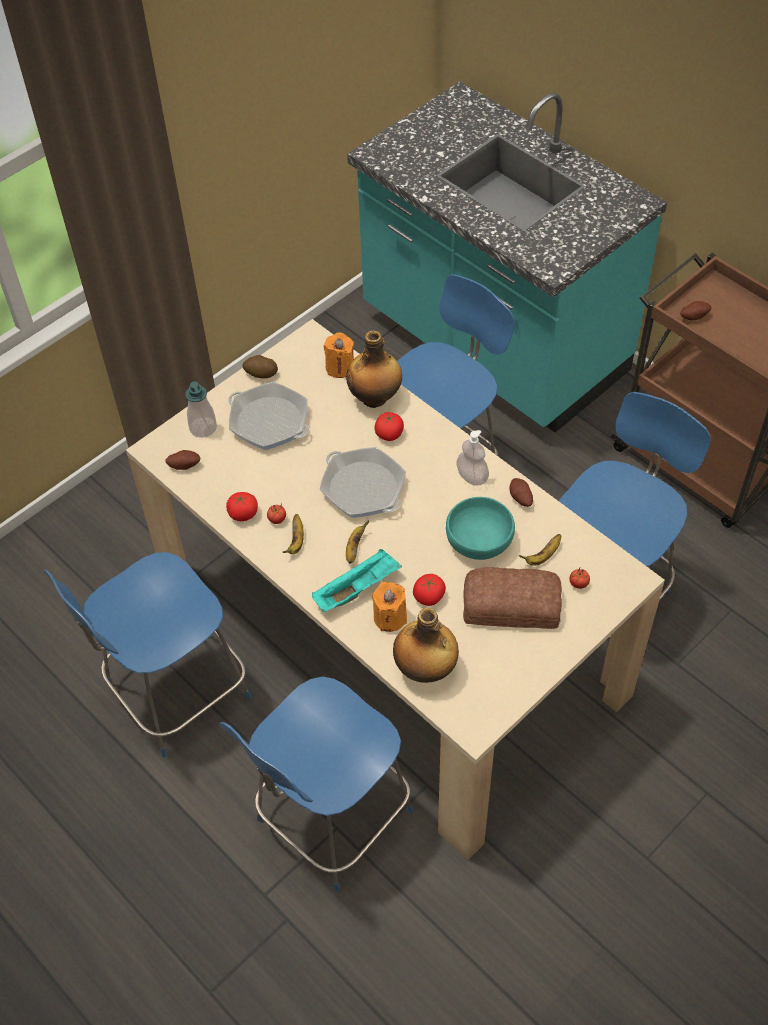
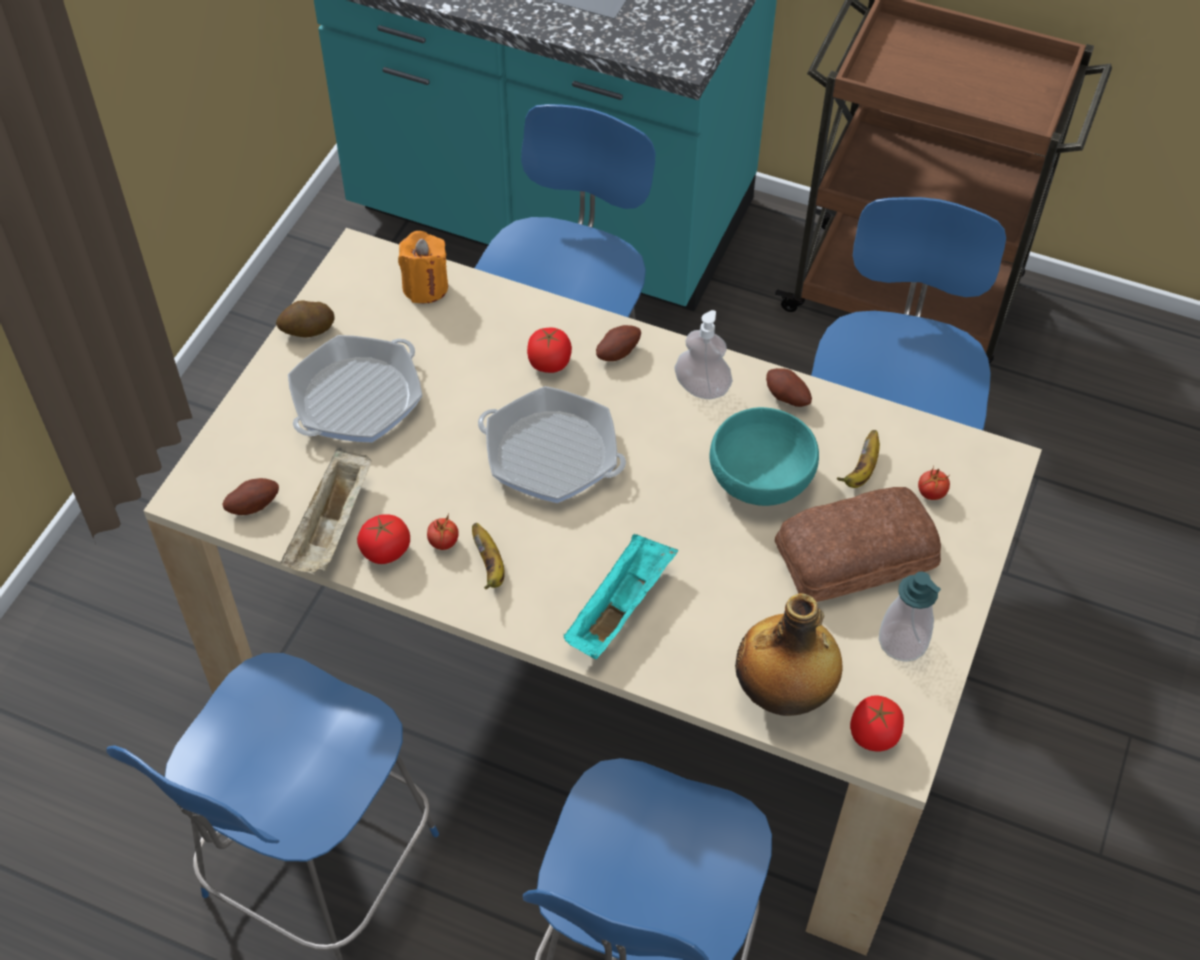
camera: 25 degrees left, 0 degrees up
(203, 428) = (255, 438): soap dispenser -> soap dispenser (902, 641)
(220, 491) = (332, 527): none -> beige tray
(269, 422) = (357, 398): frying pan -> frying pan turned 60 degrees counterclockwise
(354, 548) = (584, 547): banana -> none
(375, 398) = (501, 316): bottle -> none
(390, 617) = (691, 634): orange candle -> none
(429, 597) = (731, 583): tomato -> tomato (873, 734)
(693, 316) = (889, 79): potato -> potato (617, 352)

